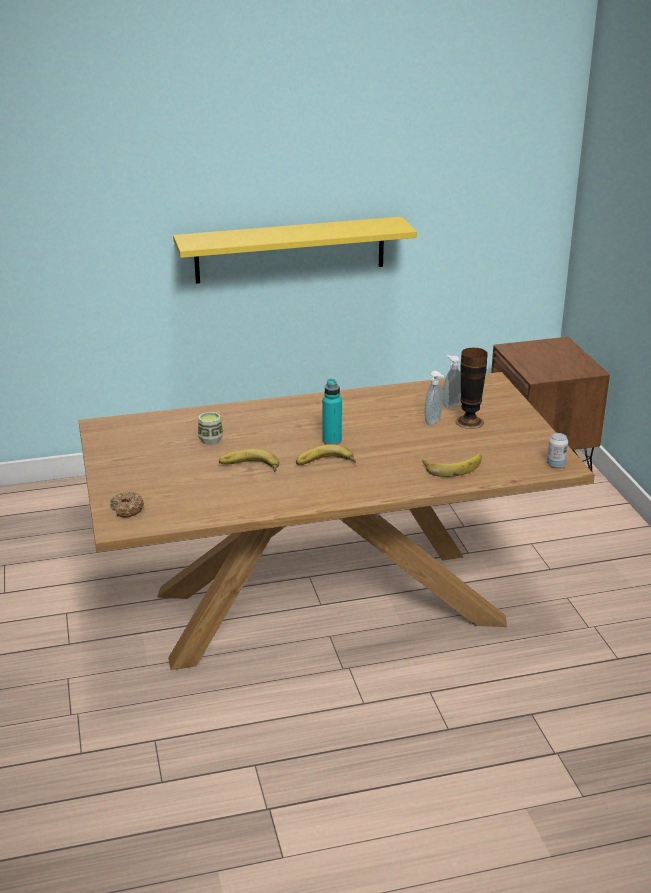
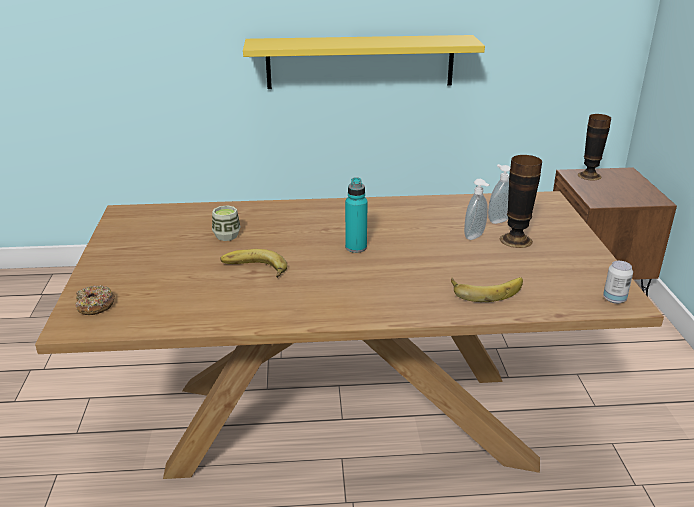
camera: 10 degrees right, 0 degrees up
(326, 463) = (340, 273): banana -> none
(526, 349) = (589, 175): none -> vase

